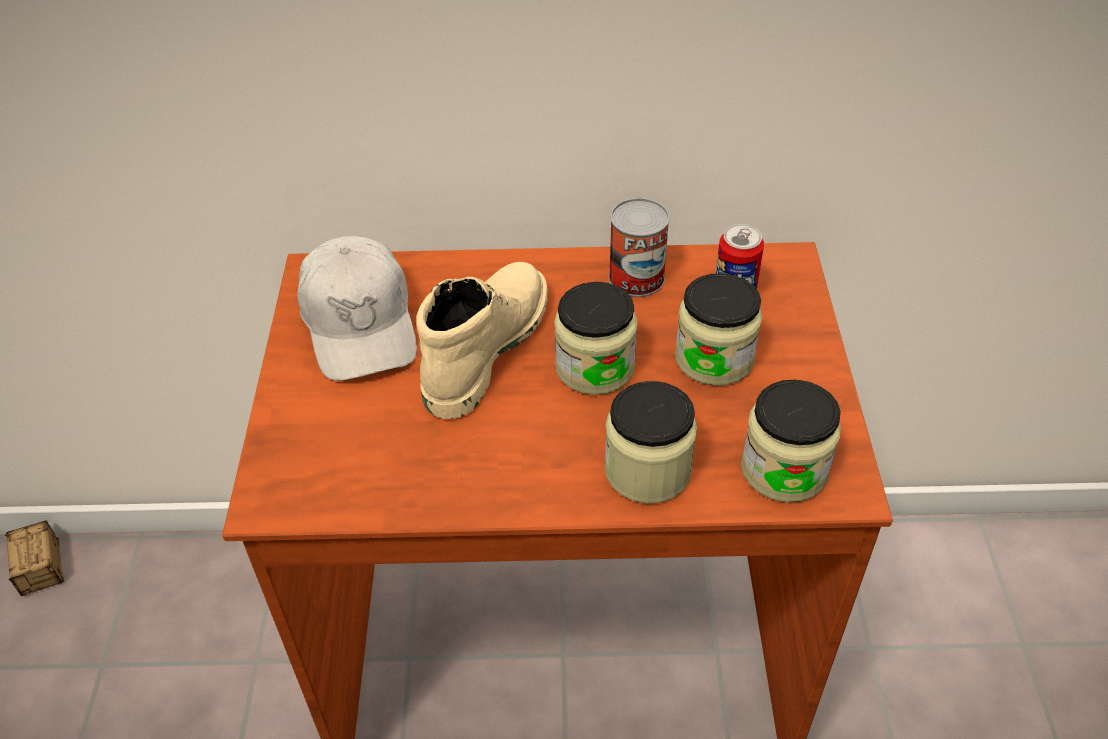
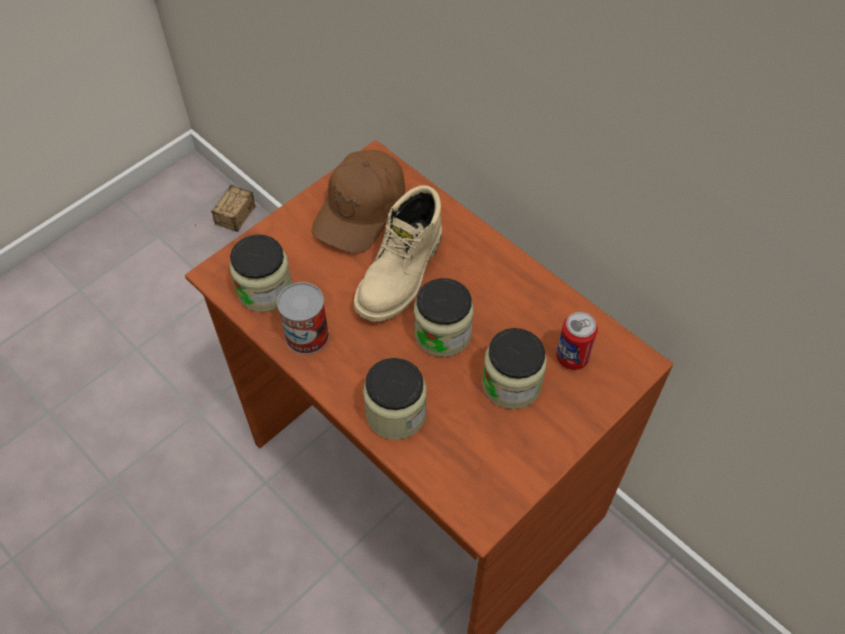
camera: 45 degrees right, 10 degrees up
(360, 323) = (361, 210): white cap -> brown cap
(483, 348) = (402, 274): beige boot -> beige boot turned 135 degrees clockwise
(636, 277) = (533, 299): can -> can (307, 335)
(784, 469) = (463, 477): jar -> jar (265, 290)

